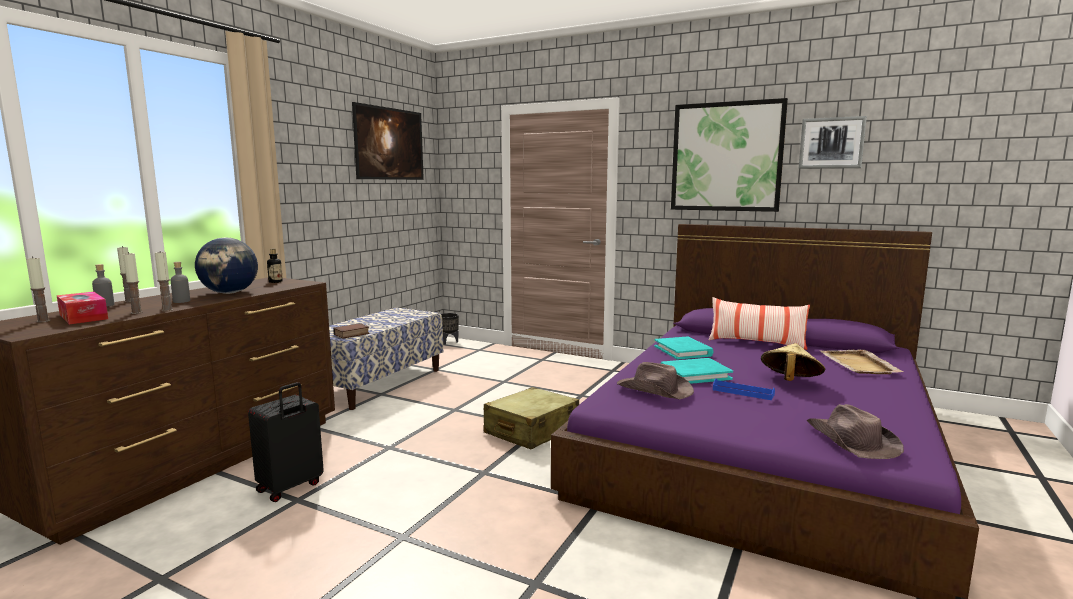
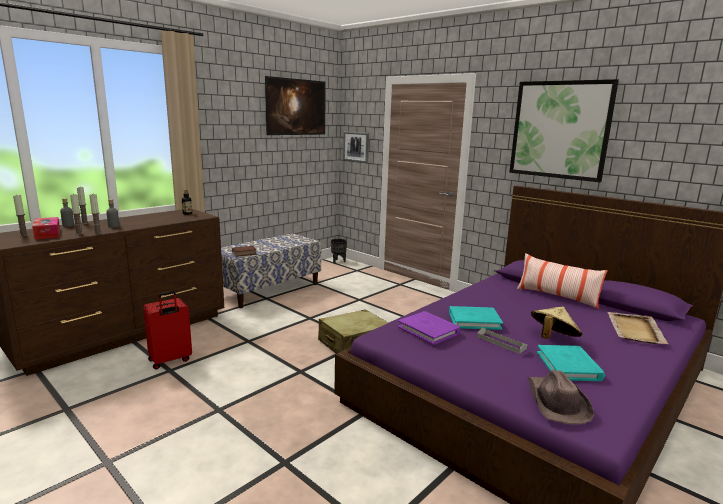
camera: 15 degrees right, 5 degrees up
(230, 293) = (149, 221): globe -> none
(290, 487) = (170, 361): black suitcase -> red suitcase
(655, 390) = (429, 330): brown hat -> purple book
(683, 351) = (485, 297): turquoise book -> turquoise book (569, 366)
(743, 392) = (501, 342): blue tray -> grey tray
(831, 143) = (655, 123): picture -> picture (356, 147)

